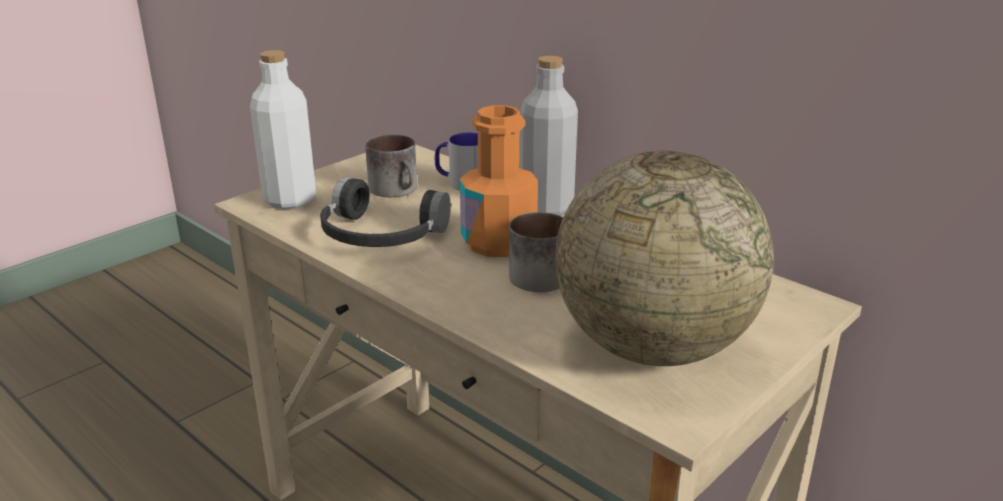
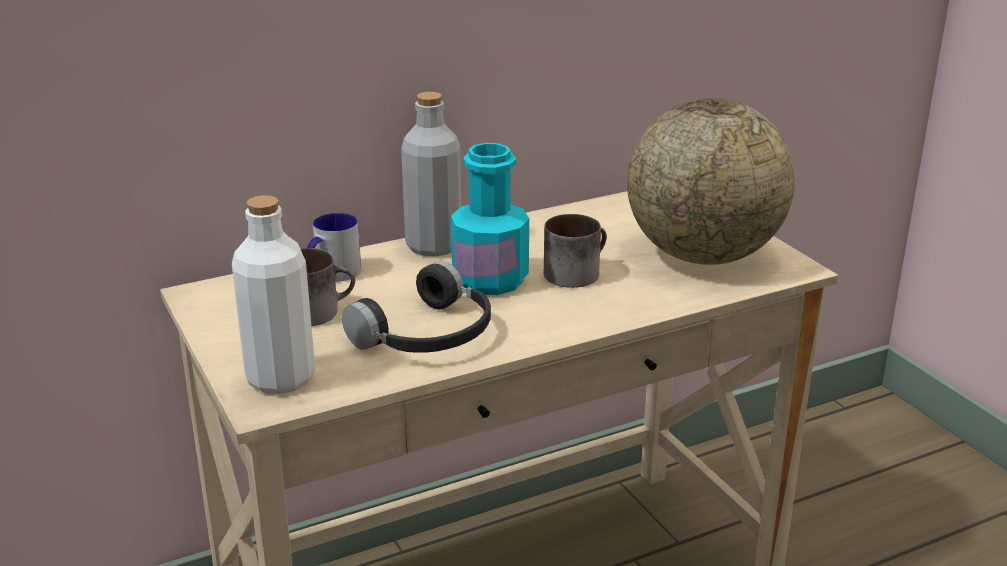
camera: 70 degrees left, 0 degrees up
(498, 242) = (490, 280): orange bottle -> turquoise bottle

